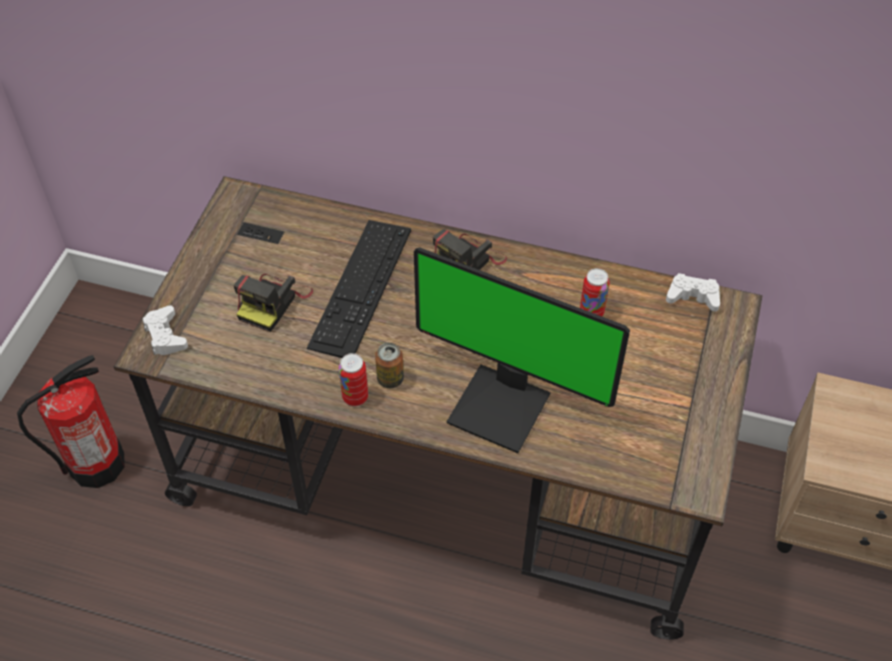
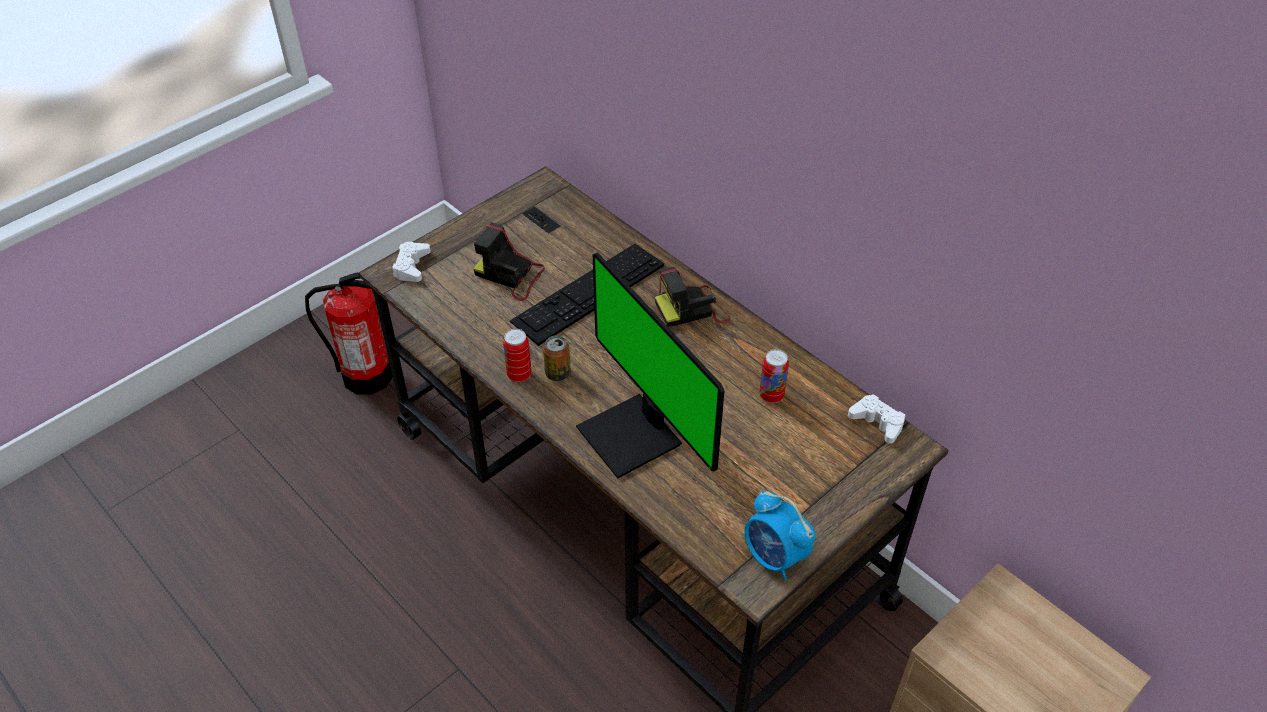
camera: 30 degrees right, 5 degrees down
(273, 302) = (510, 275): camera -> camera turned 60 degrees clockwise
(696, 457) = (774, 557): none -> alarm clock

